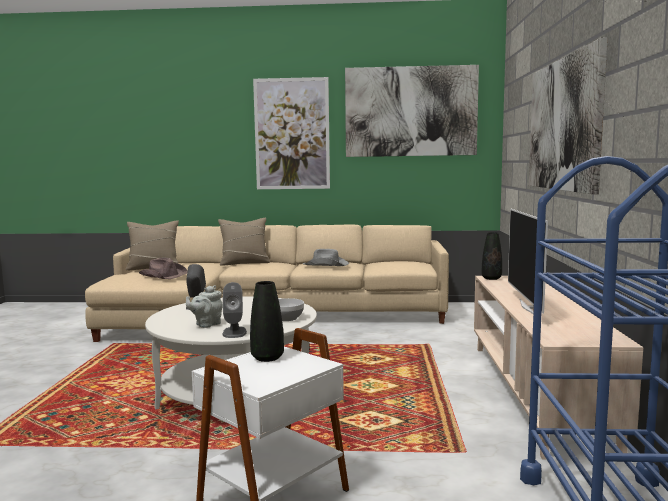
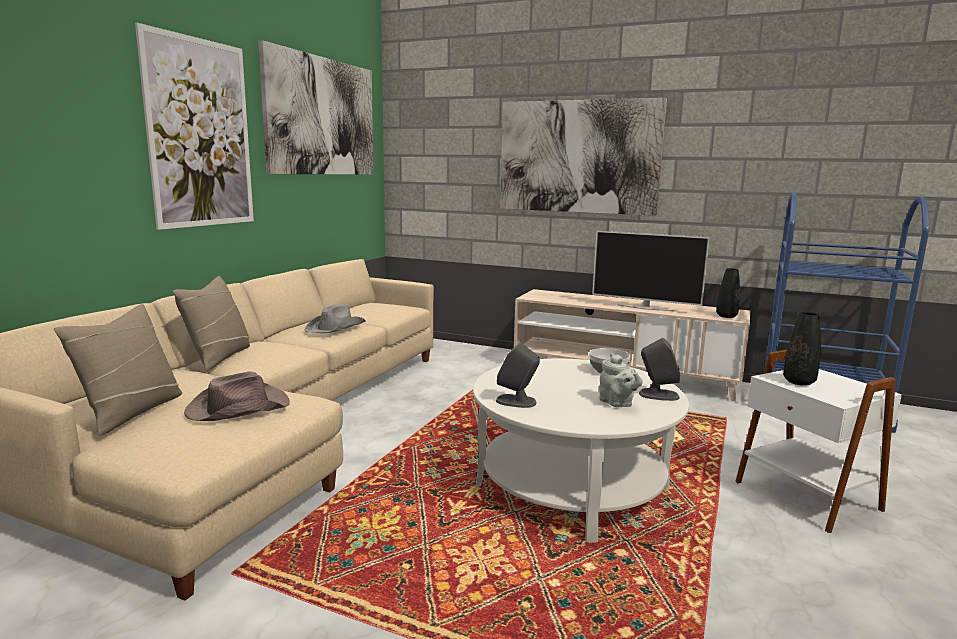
camera: 70 degrees left, 5 degrees up
(491, 278) = (534, 297): black vase -> black vase (726, 316)

